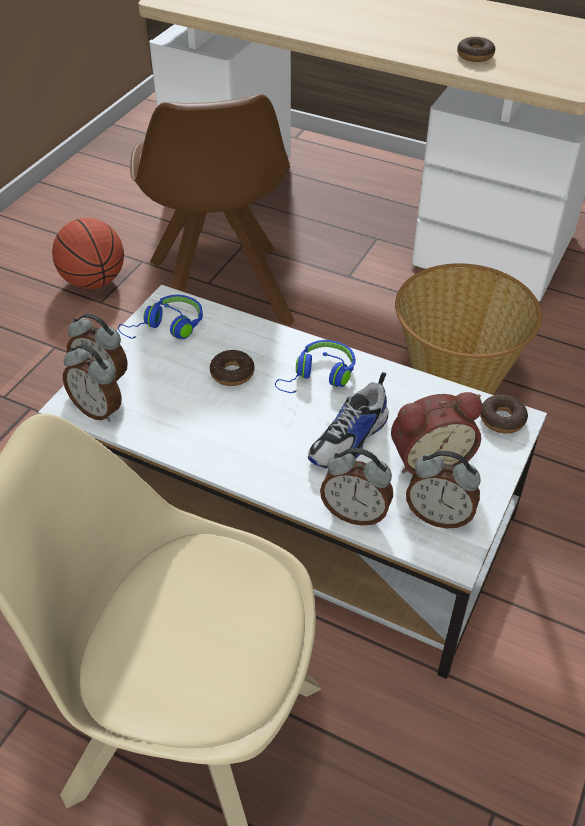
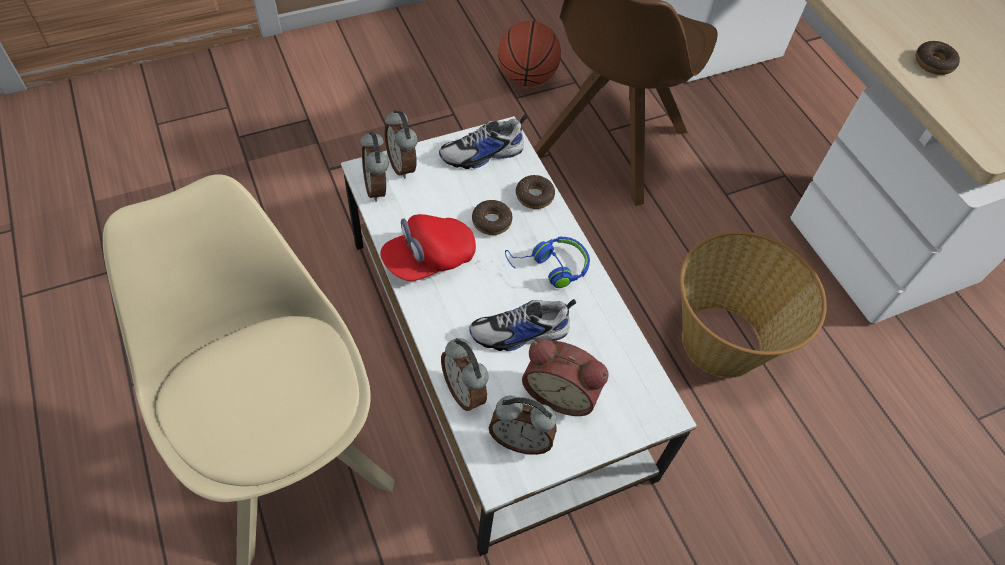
camera: 35 degrees right, 10 degrees up
(166, 328) = (482, 154): blue headphones -> shoe
(211, 435) = (429, 259): none -> red cap
(439, 516) = (520, 440): alarm clock -> alarm clock turned 45 degrees counterclockwise
(502, 419) = (653, 403): donut -> donut (534, 196)

